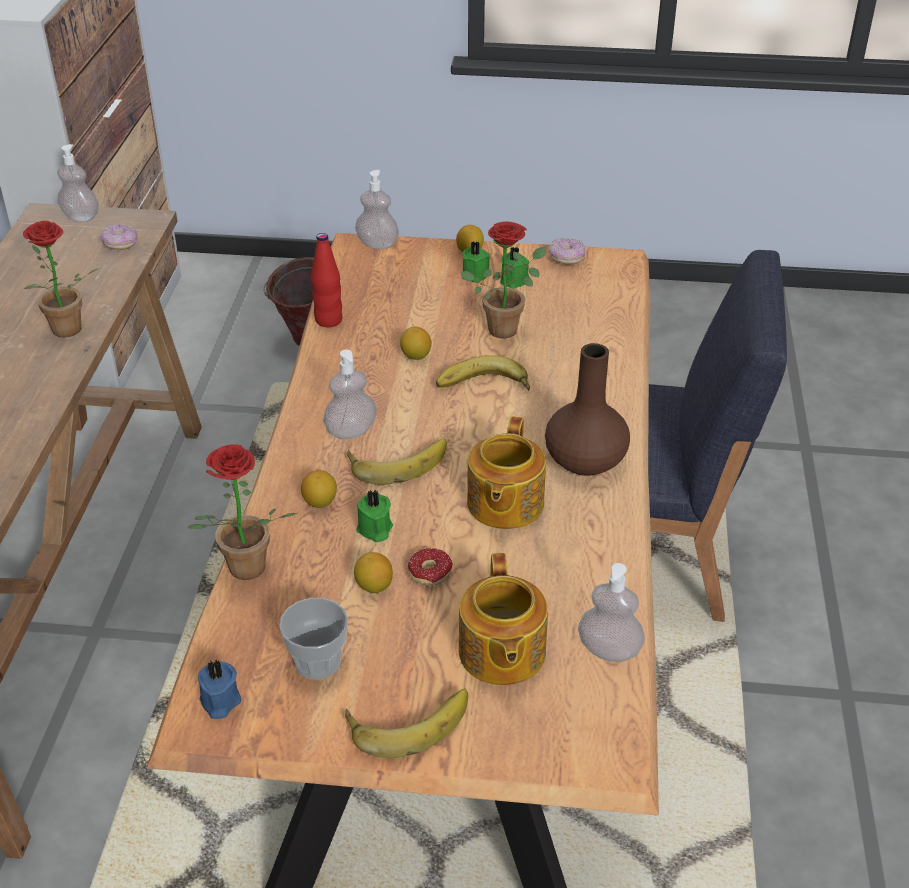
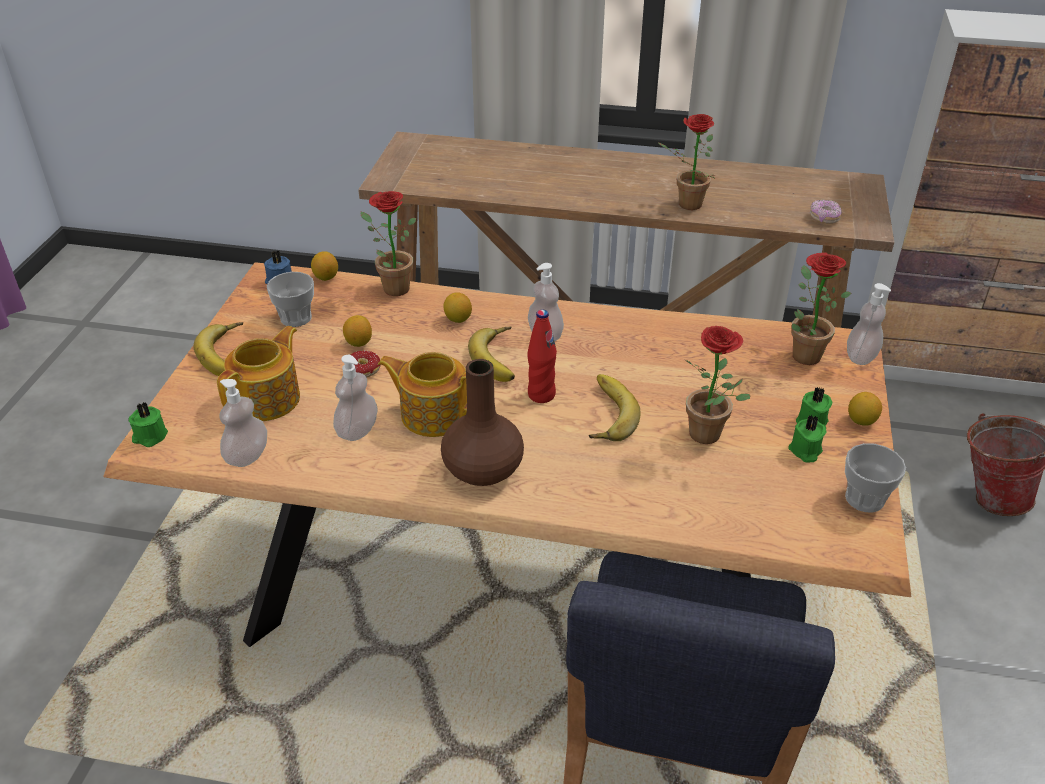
camera: 95 degrees right, 0 degrees up
(81, 217) = (865, 197): soap dispenser -> soap dispenser (357, 431)
(328, 320) = (712, 325): red bottle -> red bottle (541, 395)
(373, 273) = (802, 353): none -> potted plant
(374, 530) = (420, 344): green candle -> green candle (149, 437)
(416, 356) = (655, 374): lemon -> lemon (326, 277)
(500, 653) = (268, 399): teapot -> teapot turned 120 degrees clockwise
(566, 259) = (864, 498): donut -> cup

